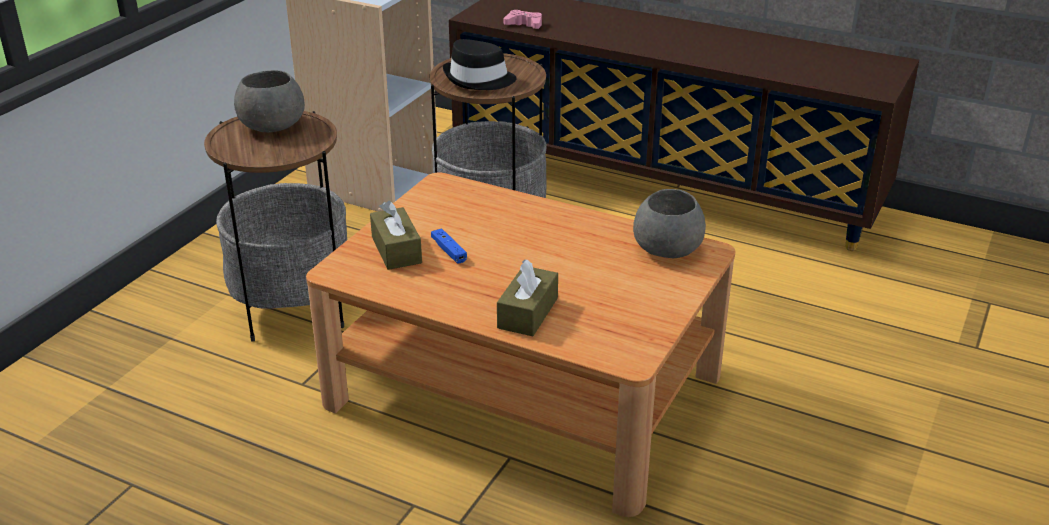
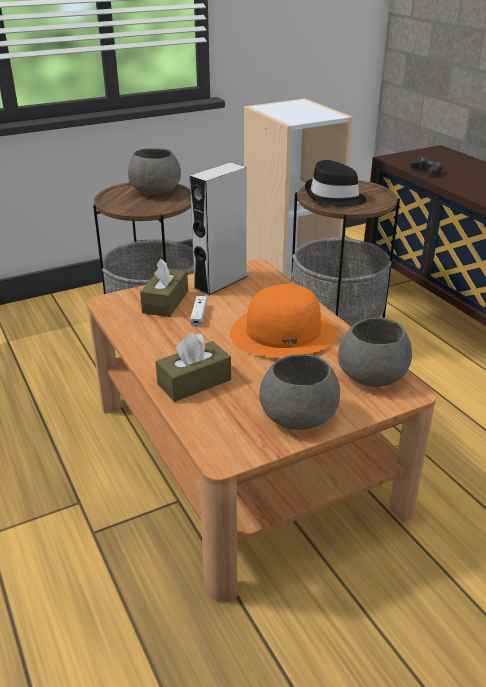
camera: 35 degrees right, 0 degrees up
(425, 210) = (220, 282): none -> grey speaker
(448, 251) = (199, 315): blue game controller -> white game controller
(524, 25) = (426, 171): pink game controller -> black game controller
(550, 239) = (283, 333): none -> orange hat
(650, 304) = (299, 415): none -> grey bowl

